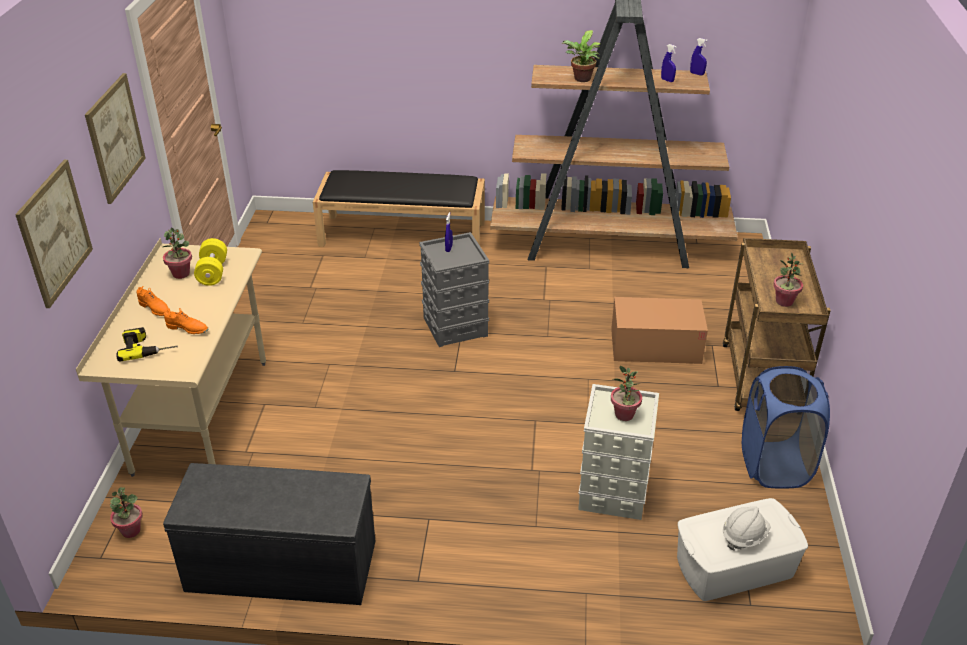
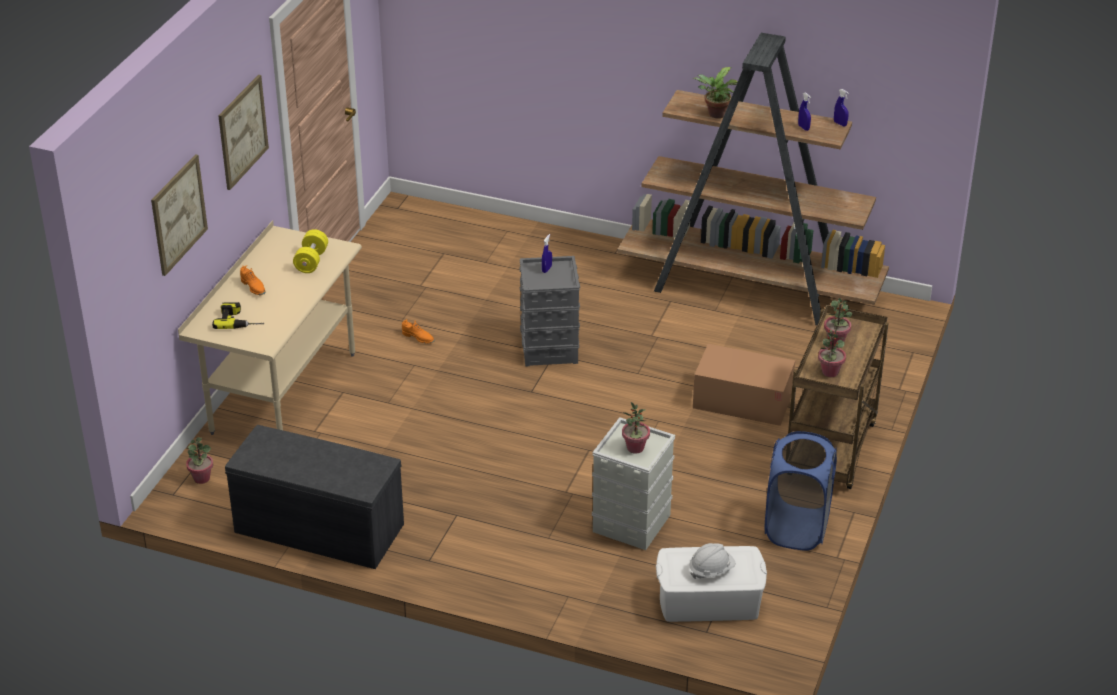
camera: 15 degrees right, 0 degrees up
(181, 274) = (283, 258): potted plant -> potted plant (836, 341)
(188, 329) = (276, 310): orange shoe -> orange shoe (418, 338)
(403, 234) = (535, 242): black bench -> none

